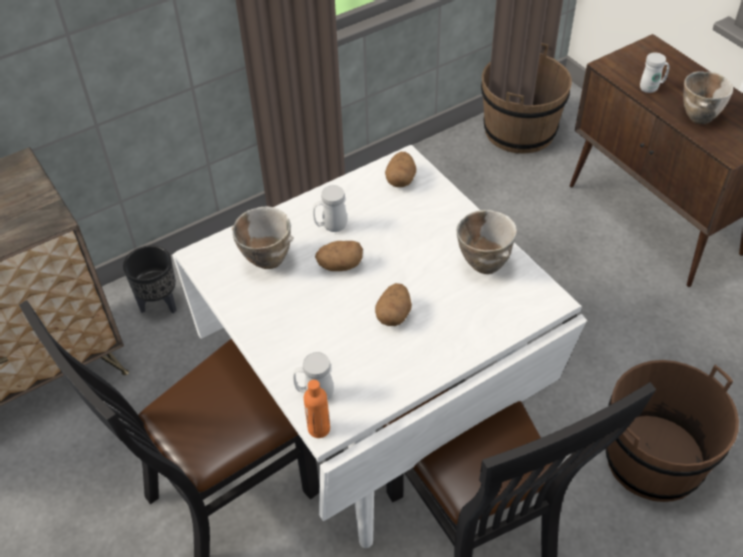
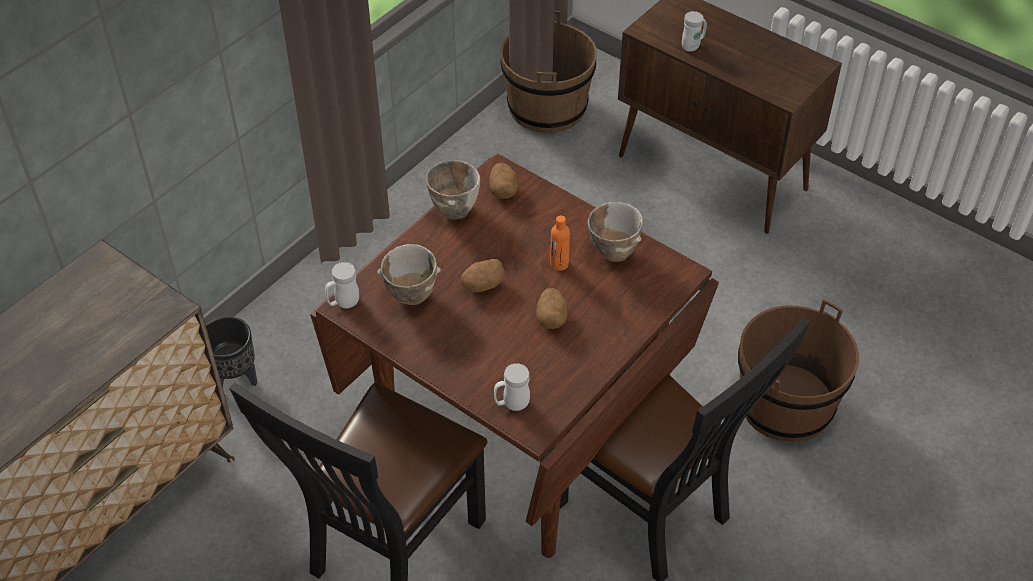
camera: 20 degrees left, 0 degrees up
(319, 429) = (529, 432): orange bottle -> orange bottle (559, 264)
(331, 227) = (457, 251): white mug -> white mug (343, 303)
(374, 428) = (515, 446): white dining table -> brown dining table
(699, 117) = (746, 66): bowl -> bowl (455, 209)

